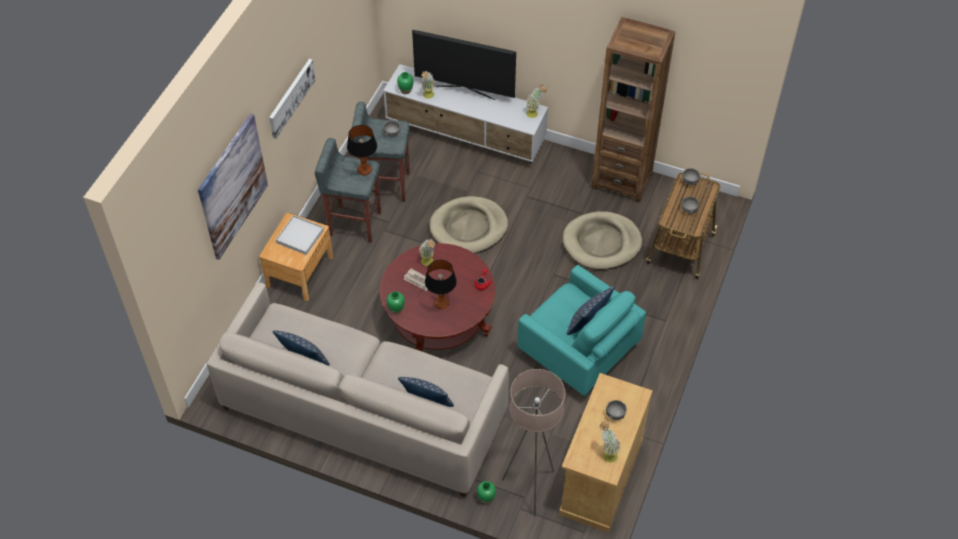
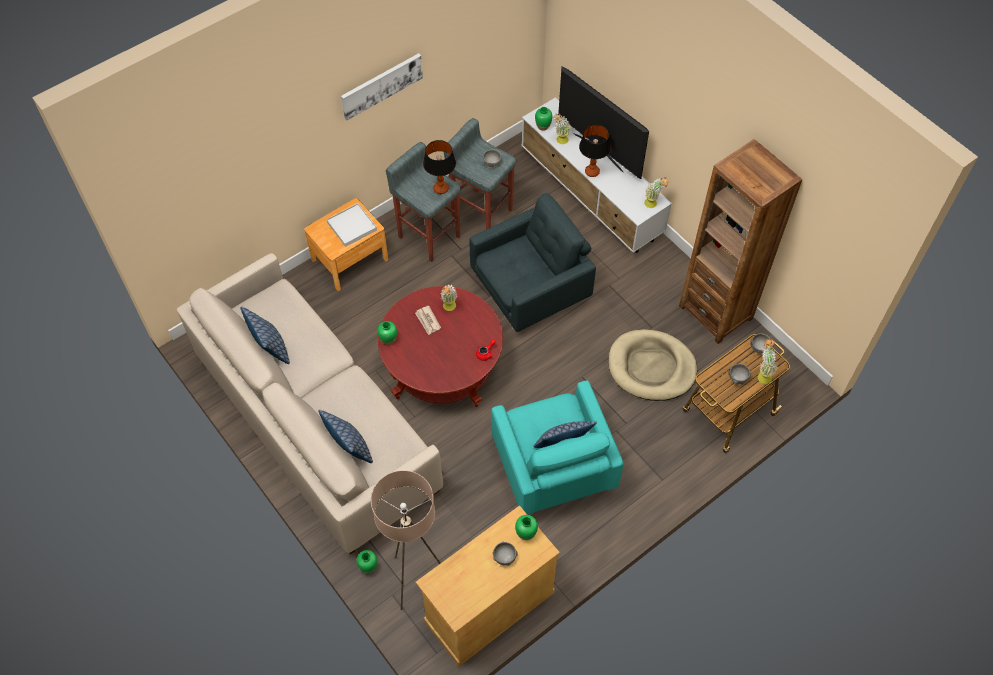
camera: 30 degrees right, 5 degrees up
(232, 186) = (269, 150): picture -> none
(441, 304) = (433, 355): table lamp -> table lamp (592, 172)
(468, 228) = (531, 290): beige dog bed -> grey armchair
(607, 454) = (467, 594): potted plant -> potted plant (762, 374)
(619, 390) = (526, 533): none -> green vase

